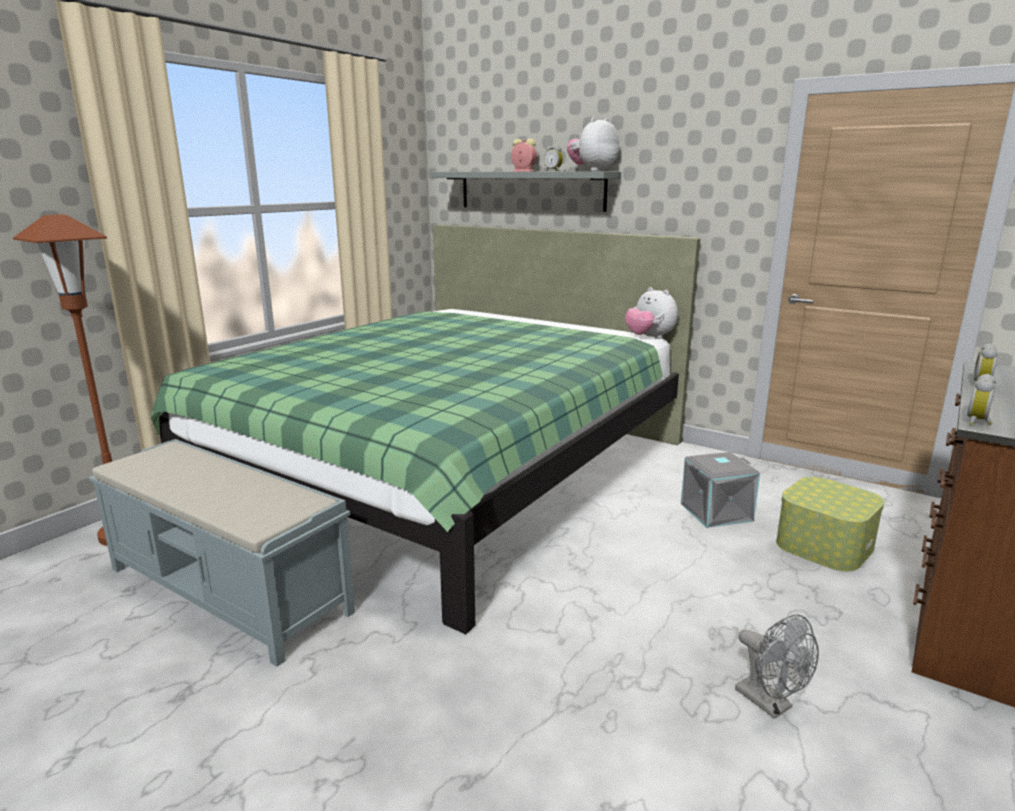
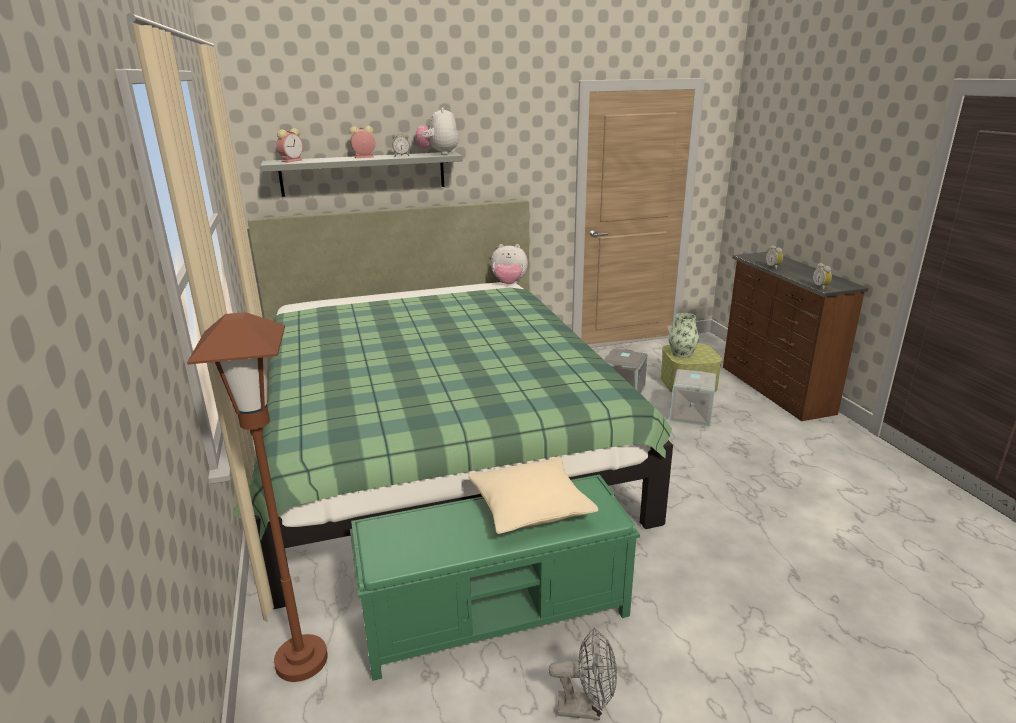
camera: 50 degrees left, 5 degrees up
(229, 590) = (497, 613): grey bench -> green bench
(247, 488) = (531, 507): none -> beige pillow
(465, 171) = (292, 160): none -> alarm clock
(746, 571) = (690, 414): none -> grey storage box
(770, 704) = (797, 464): grey fan -> grey fan (586, 708)
(815, 492) = (682, 353): none -> vase

